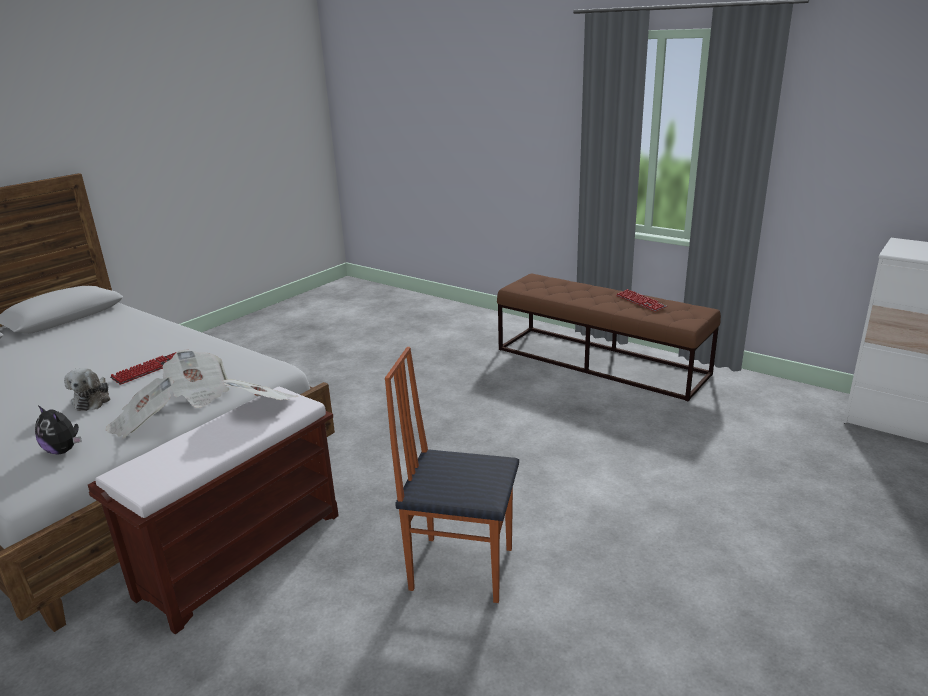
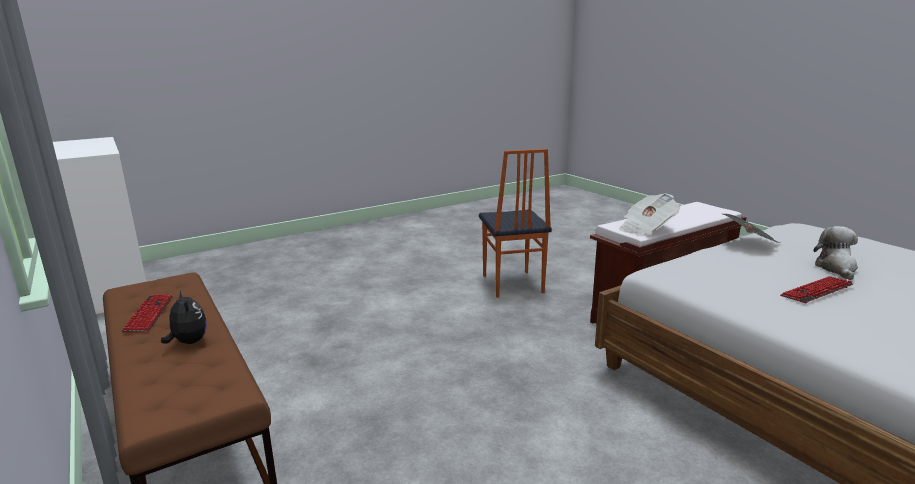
camera: 160 degrees left, 5 degrees down
(64, 450) = (797, 236): plush toy -> plush toy (188, 342)
(199, 393) = (721, 258): newspaper -> none
(461, 567) = (511, 284): chair -> chair turned 45 degrees clockwise

